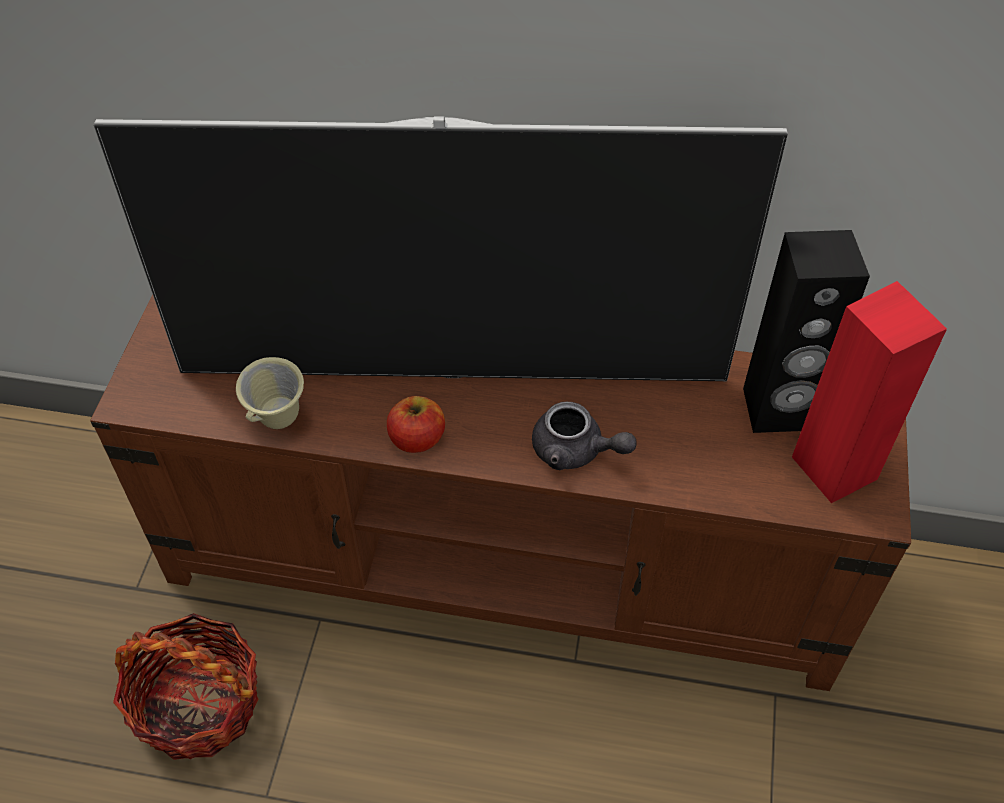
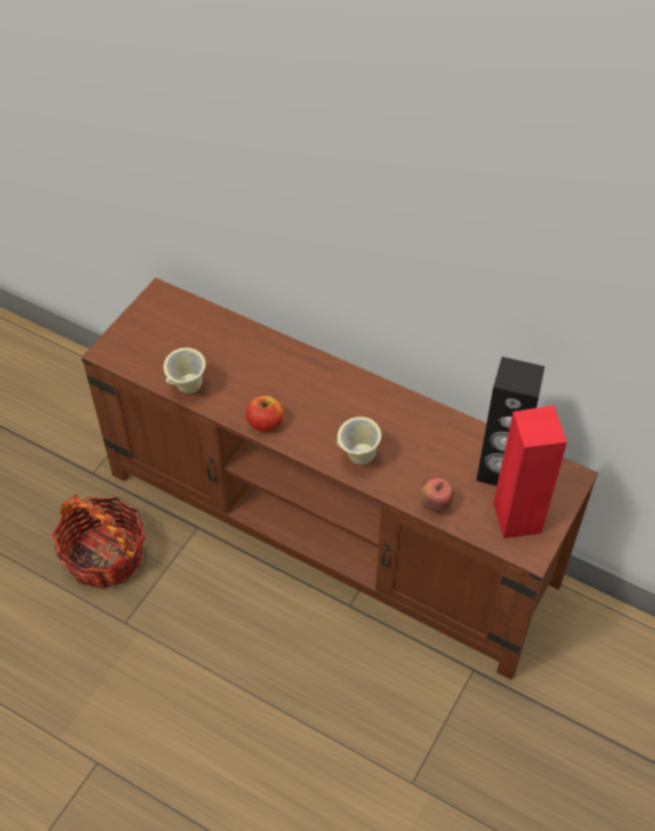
camera: 20 degrees right, 0 degrees up
(453, 373) = (304, 389): television -> none
(576, 451) = (358, 459): grey teapot -> beige mug
(714, 484) = (435, 504): none -> apple

